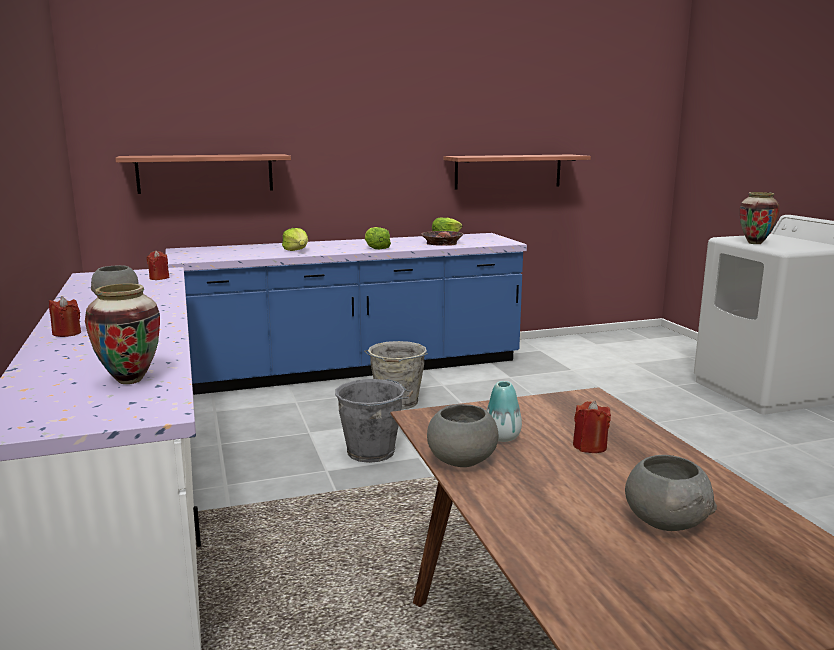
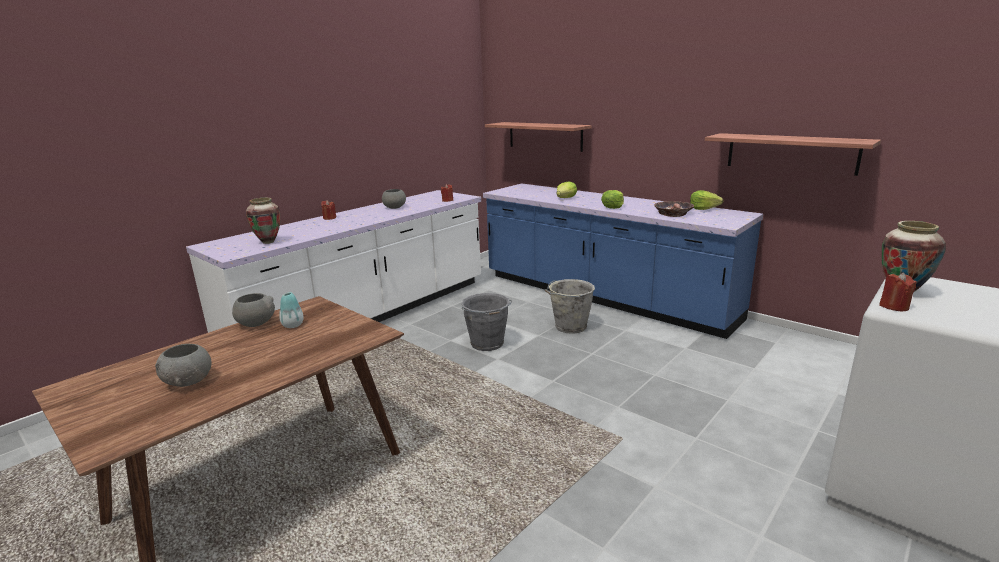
camera: 60 degrees right, 5 degrees up
(589, 446) = (289, 347): red candle -> red candle (894, 306)

